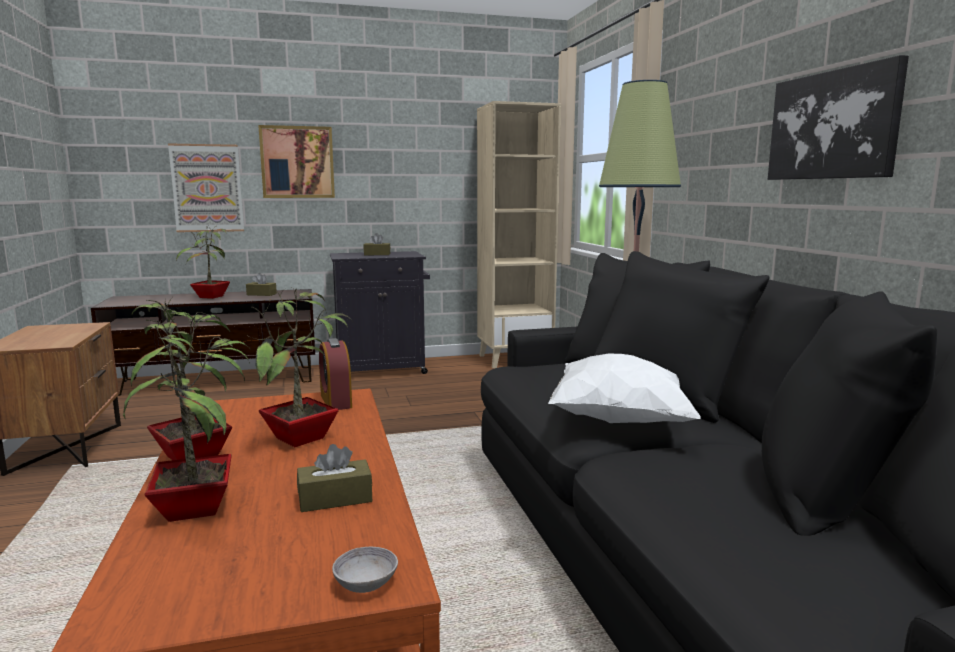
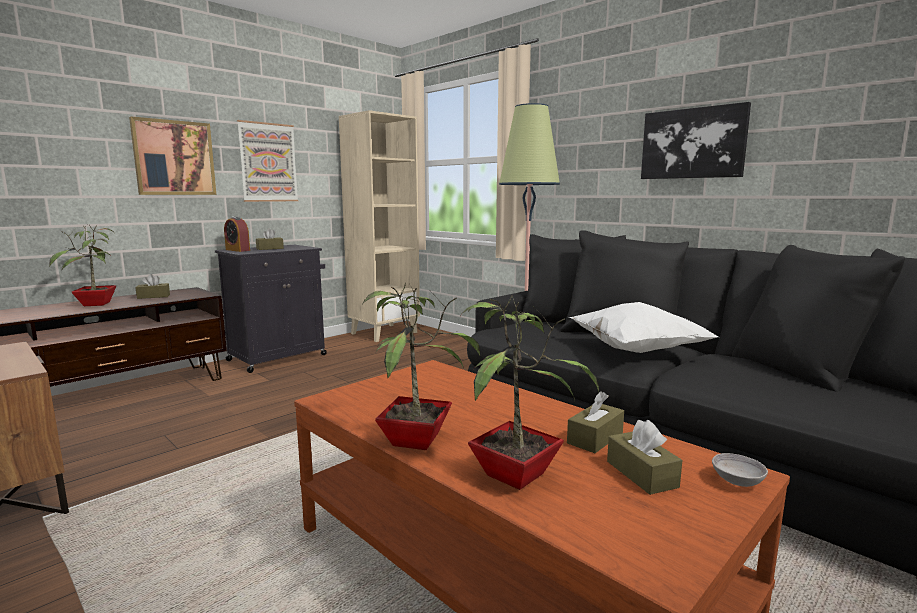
camera: 30 degrees left, 0 degrees up
(207, 188) = (70, 183): picture -> picture (268, 162)
(294, 544) = (641, 474): none -> brown tissue box
(302, 439) = (473, 406): potted plant -> none
(336, 401) = (430, 374): alarm clock -> alarm clock (237, 250)

